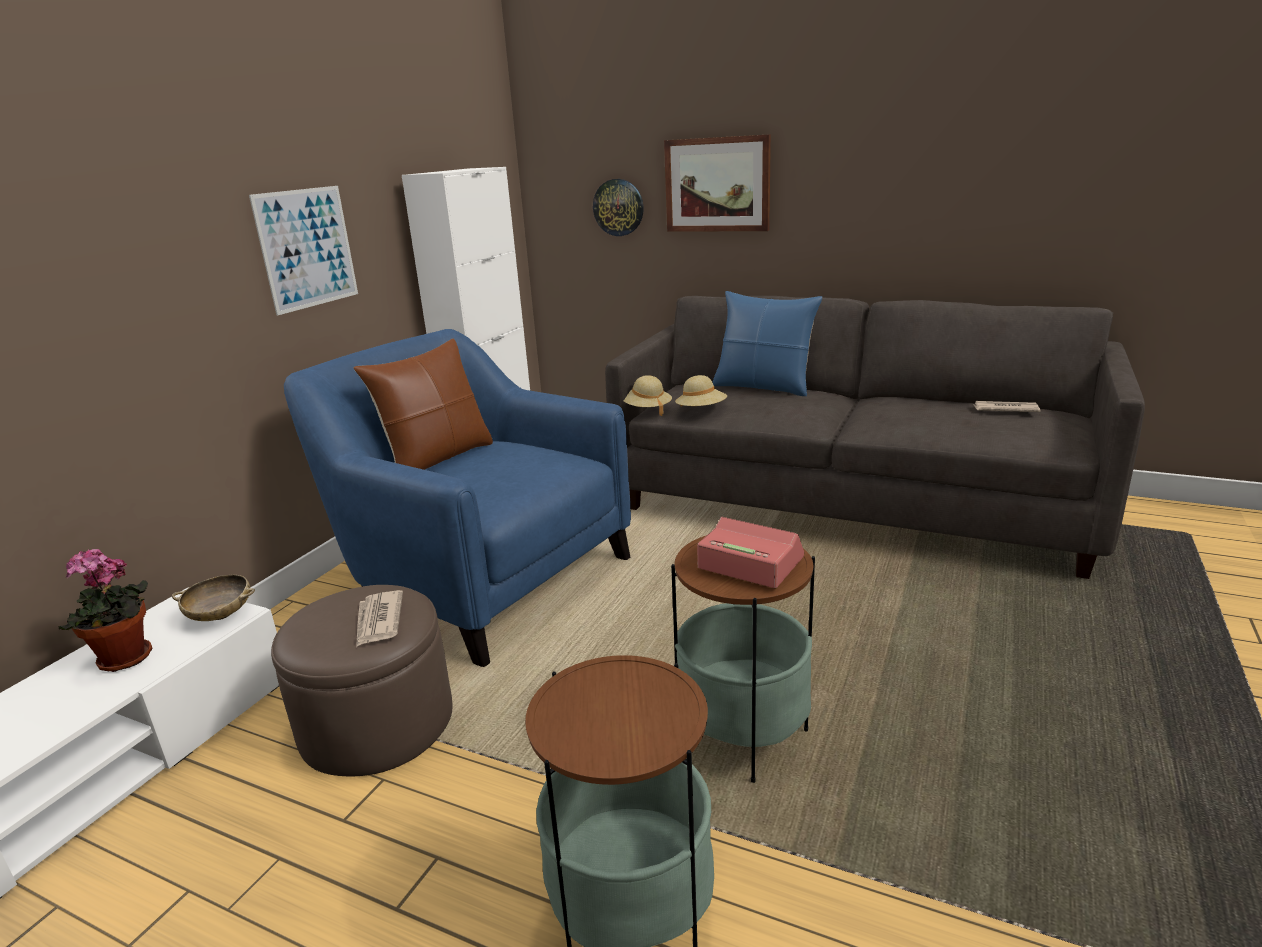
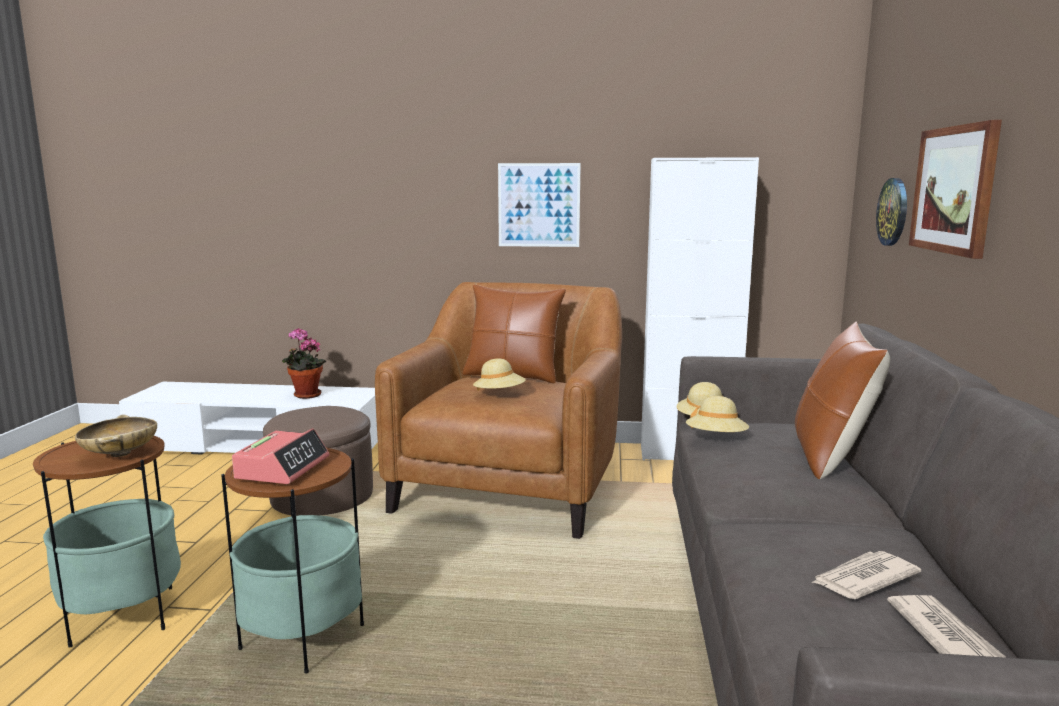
camera: 70 degrees right, 10 degrees down
(221, 615) = (350, 401): beige bowl -> beige bowl (120, 454)
(378, 621) = (312, 422): newspaper -> newspaper (863, 579)
(482, 577) = (511, 486): blue armchair -> brown armchair
(511, 469) = (499, 394): none -> beige hat
(763, 387) = (830, 456): blue pillow -> brown pillow

